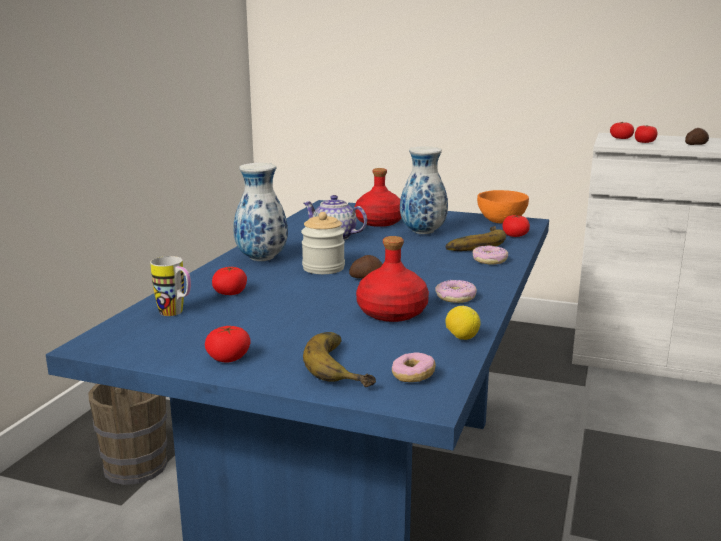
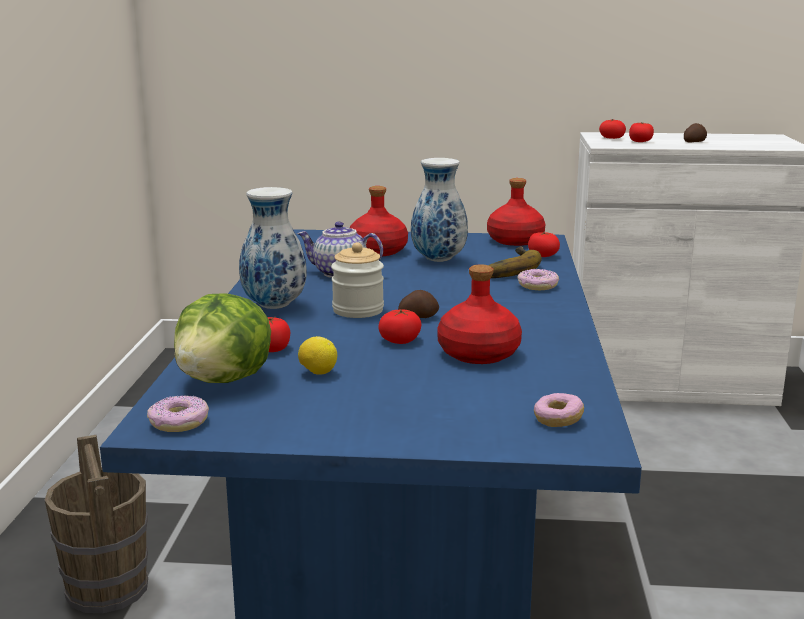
camera: 15 degrees left, 0 degrees up
(176, 313) = (225, 380): mug -> lettuce
(228, 358) = (335, 424): tomato -> tomato (400, 340)
(345, 365) = (476, 417): banana -> none
(456, 297) = (534, 330): donut -> donut (179, 422)
(461, 338) = (575, 373): lemon -> lemon (317, 373)
(500, 221) = (514, 241): orange bowl -> red bottle

